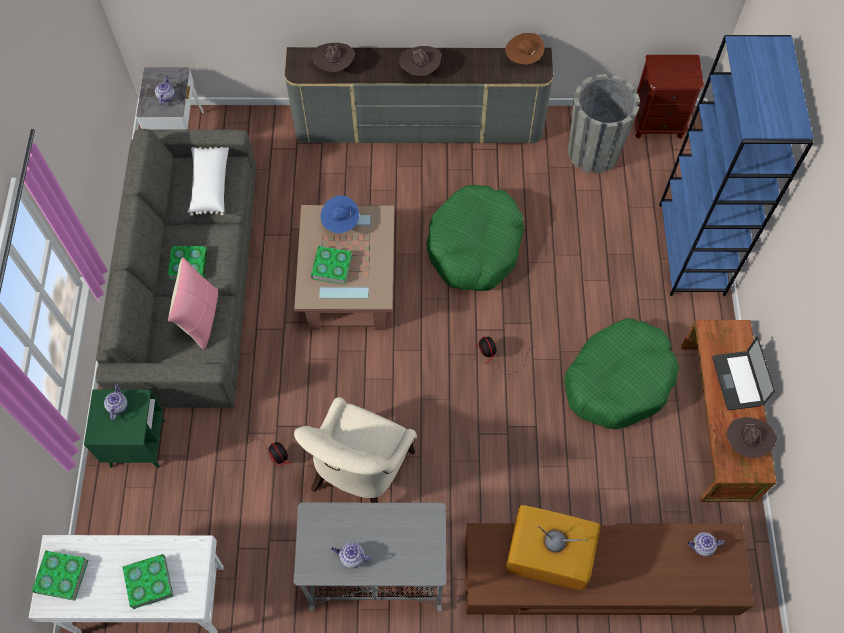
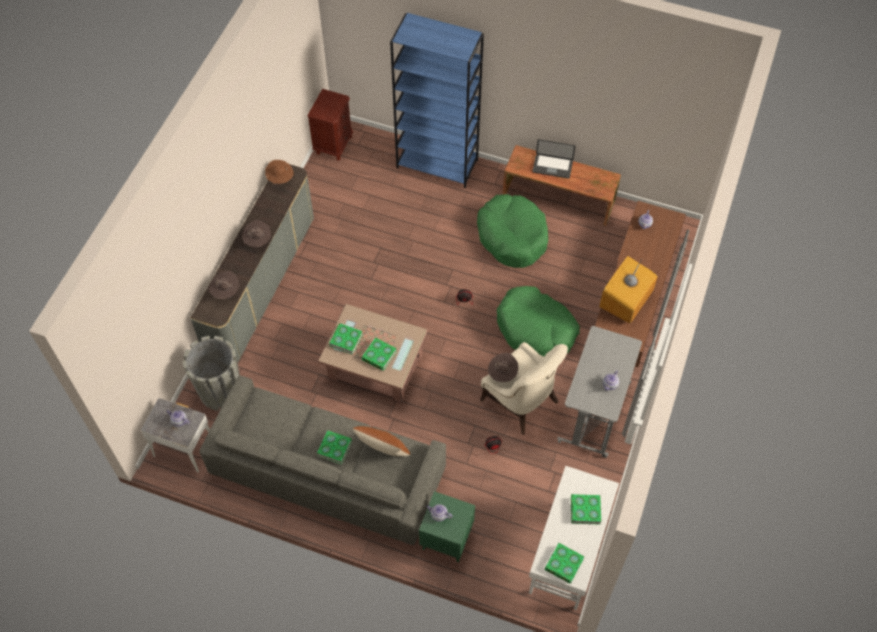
camera: 70 degrees left, 5 degrees down
(200, 318) = (383, 451): pink pillow -> brown pillow
(209, 185) = (270, 417): white pillow -> none
(340, 223) = (346, 340): blue hat -> book
(475, 246) = (380, 281): green dog bed -> green dog bed (536, 329)
(593, 152) = (338, 188): grey planter -> grey planter (221, 392)
(745, 443) = (592, 178): brown hat -> brown hat (502, 374)

